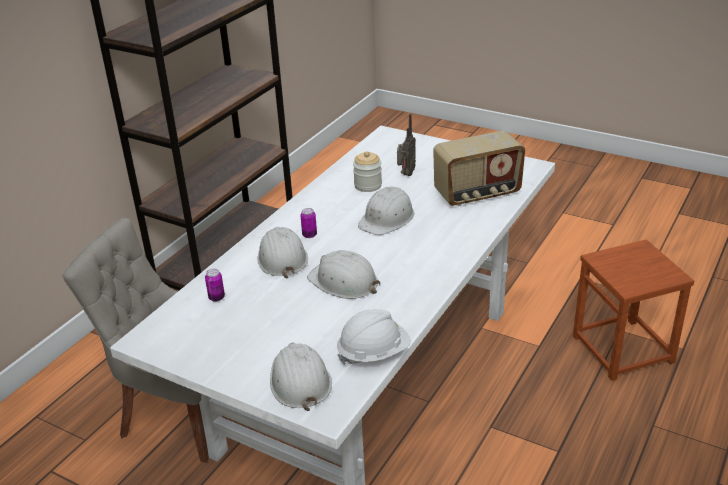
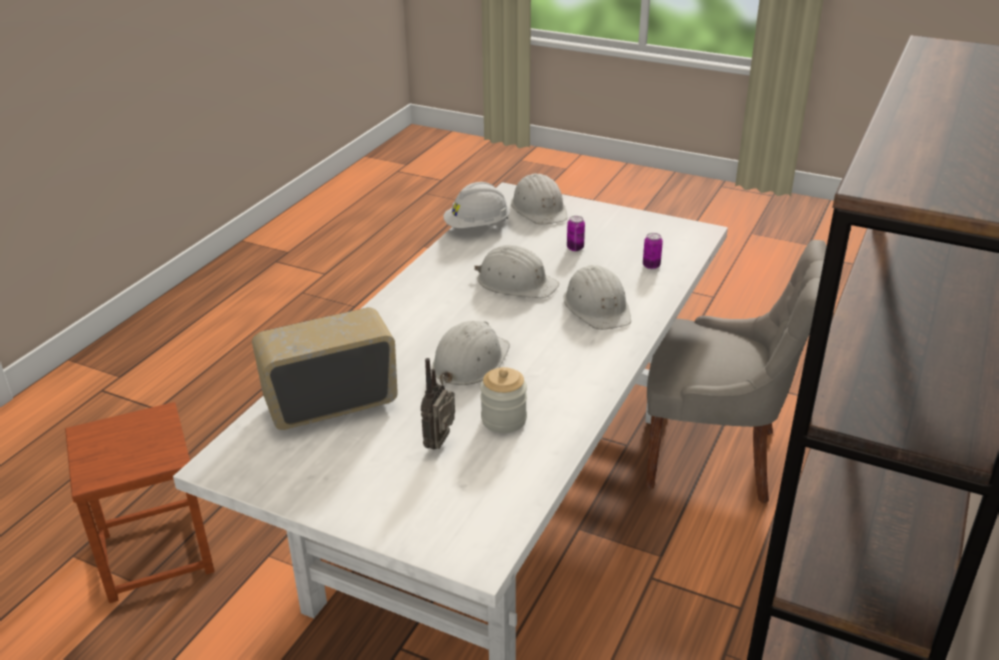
camera: 175 degrees right, 0 degrees up
(309, 235) = (572, 336): can -> can (575, 248)

